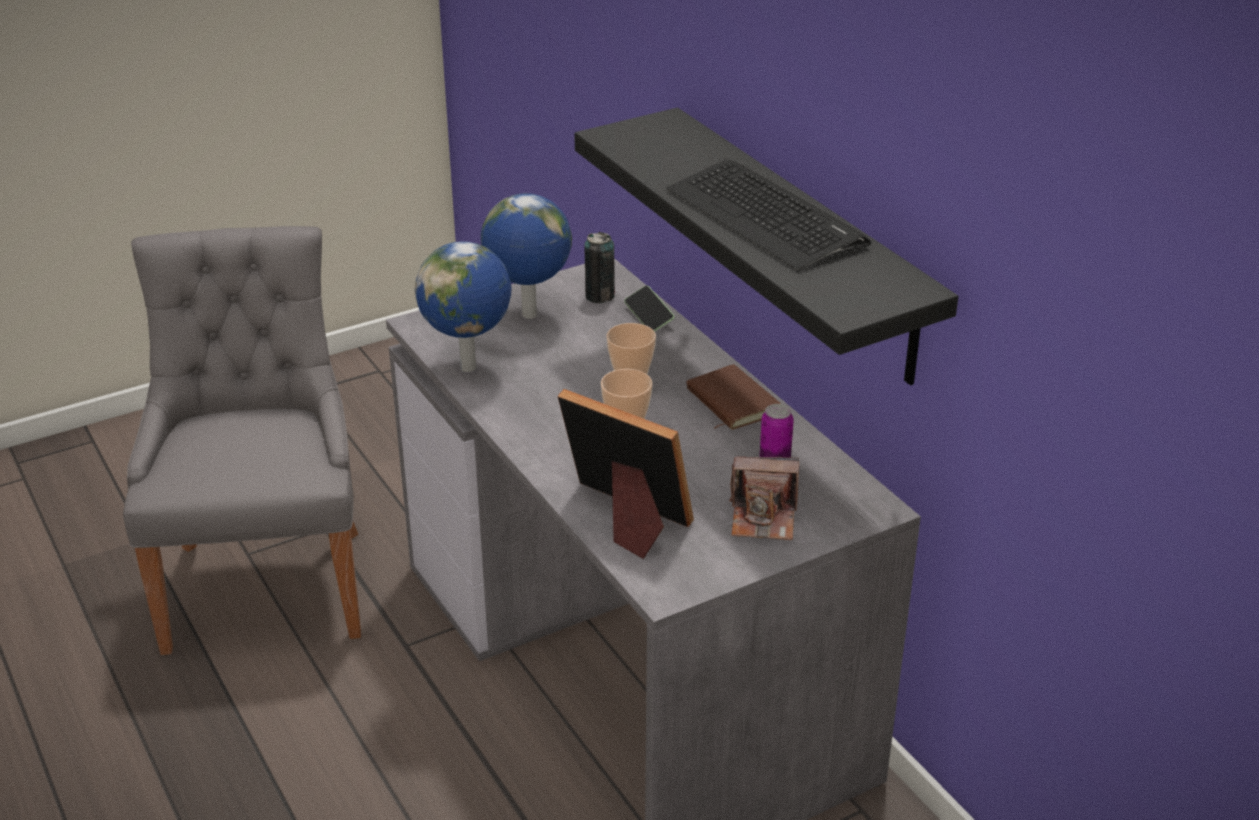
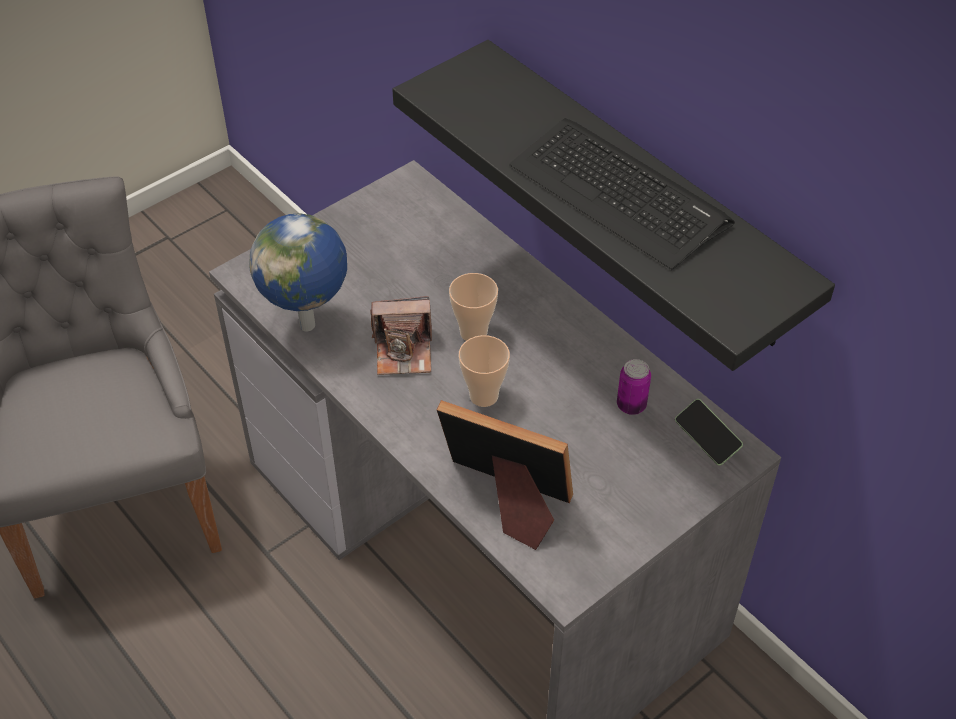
camera: 10 degrees left, 15 degrees up
(529, 316) = (351, 249): globe -> none
(600, 296) = (415, 215): can -> none
(649, 317) = (469, 236): phone -> phone (707, 438)
(730, 403) = (572, 338): brown book -> none
(764, 518) = (637, 481): camera -> camera (404, 351)

